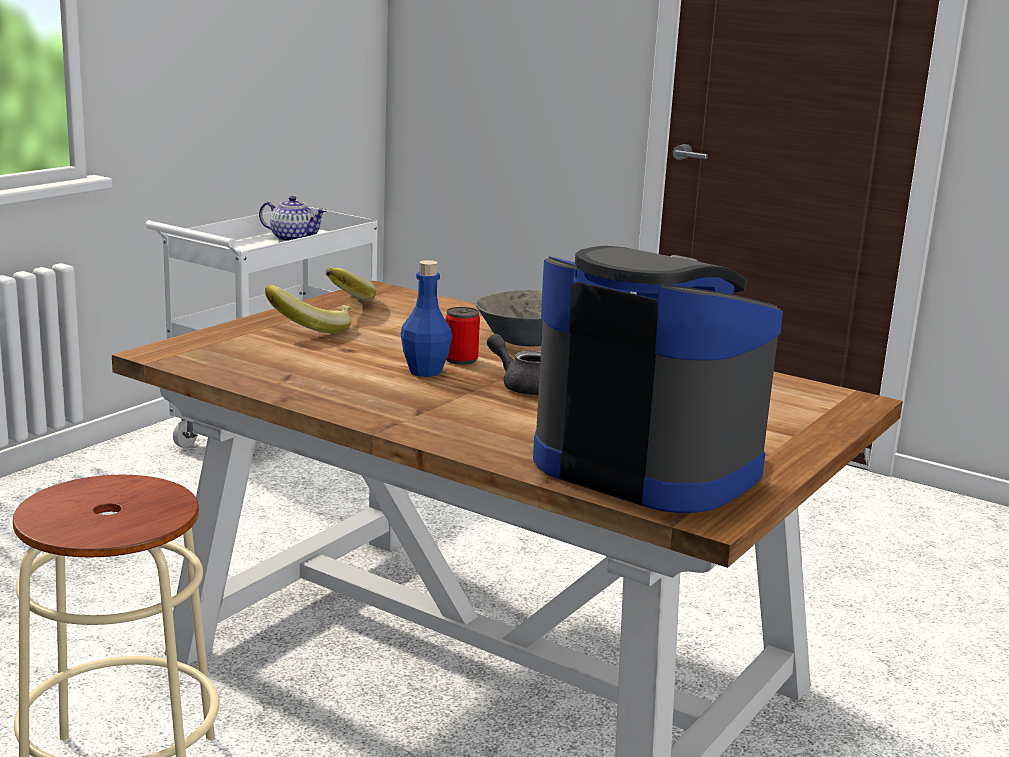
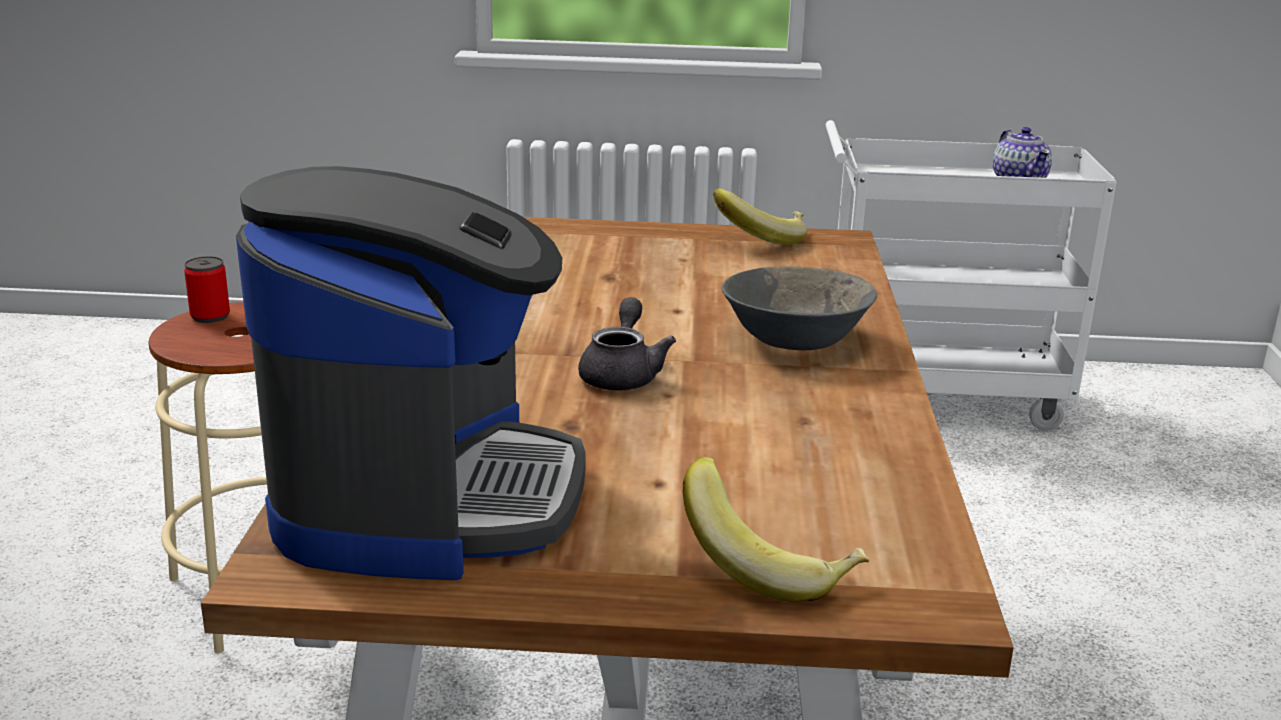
camera: 60 degrees right, 5 degrees up
(312, 329) = (649, 249): banana -> banana (770, 568)
(425, 371) = (594, 321): blue bottle -> none
(461, 359) = (663, 326): can -> can (210, 316)

